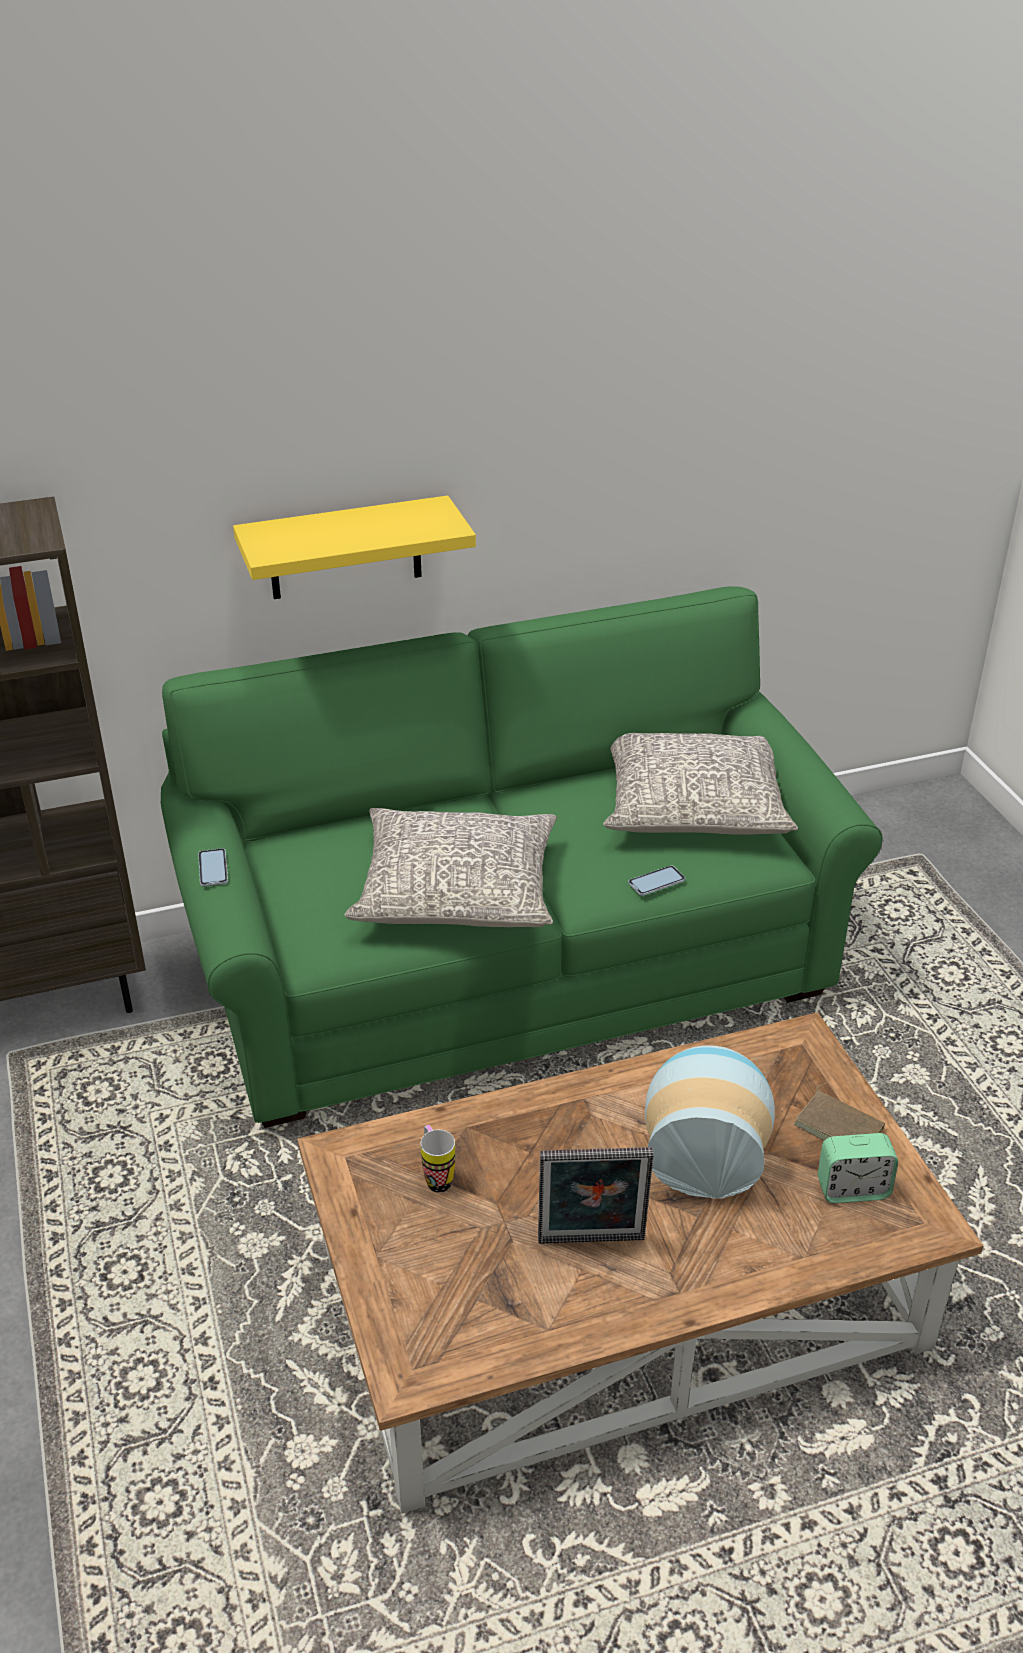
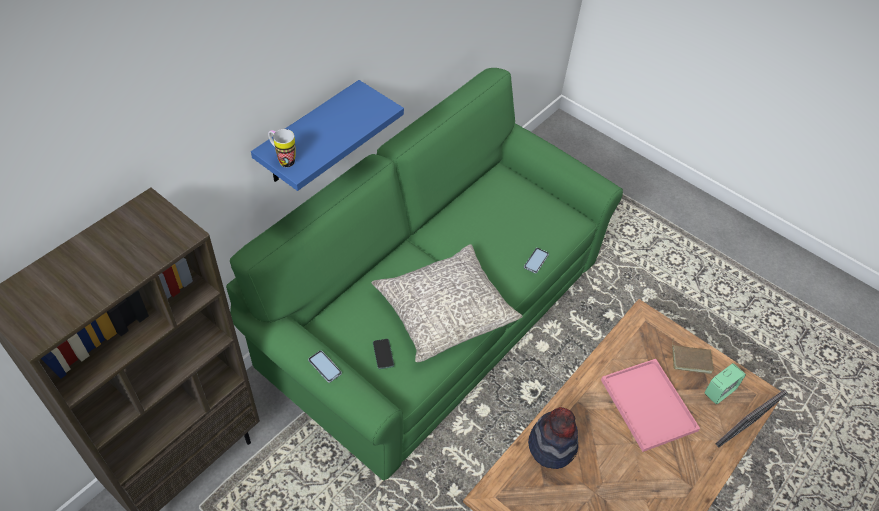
camera: 35 degrees left, 15 degrees up
(322, 905) = (383, 354): none -> phone
(345, 548) = (309, 134): yellow shelf -> blue shelf
(436, 1176) = (546, 484): mug -> mug (283, 160)
(491, 1134) = (552, 445): none -> hat
(591, 1243) = (640, 482): picture frame -> picture frame (738, 435)
(694, 805) = (517, 202): grey pillow -> none
(704, 1155) = (650, 406): vase -> pink tray

